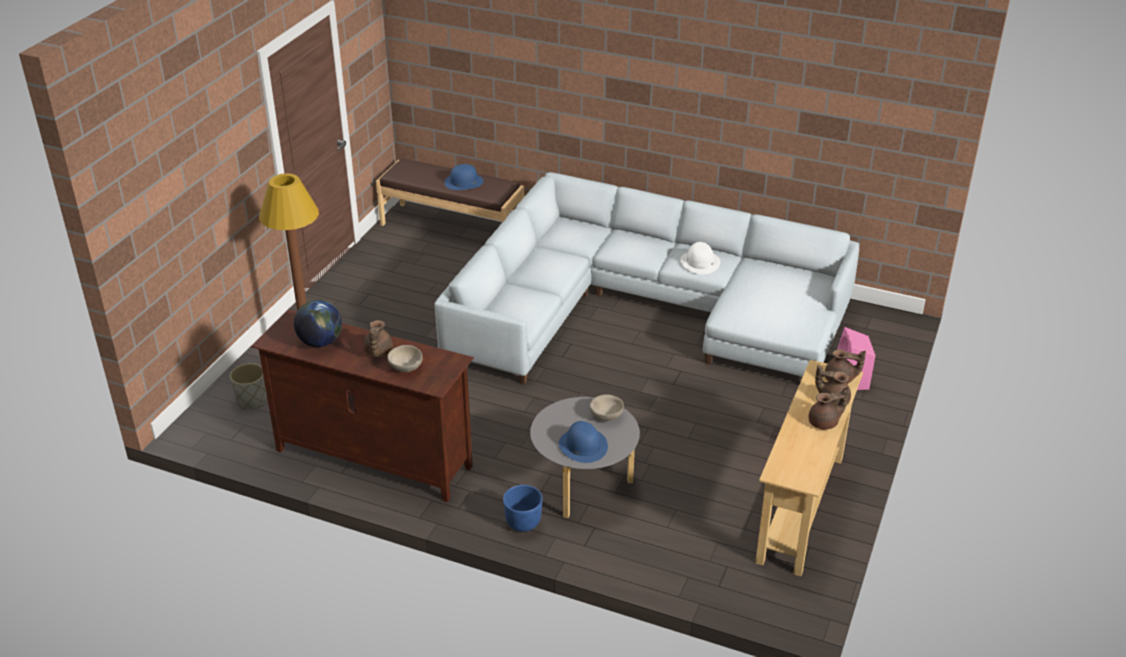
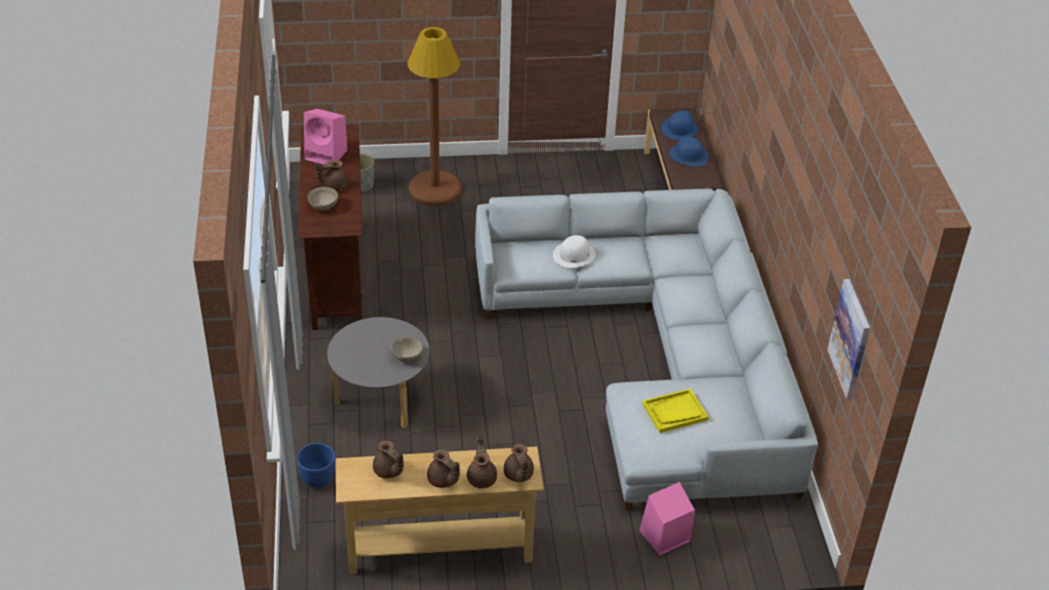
camera: 60 degrees right, 5 degrees up
(320, 342) = (327, 155): globe -> pink speaker
(523, 524) = (312, 380): blue planter -> blue planter (317, 479)
(582, 445) = (359, 355): blue hat -> blue hat (679, 129)
(700, 262) = (702, 347): white hat -> white hat (574, 255)
(768, 300) = (674, 412): none -> yellow tray
(796, 451) = (389, 471): none -> brown teapot
(876, 134) = (850, 339): none -> picture

